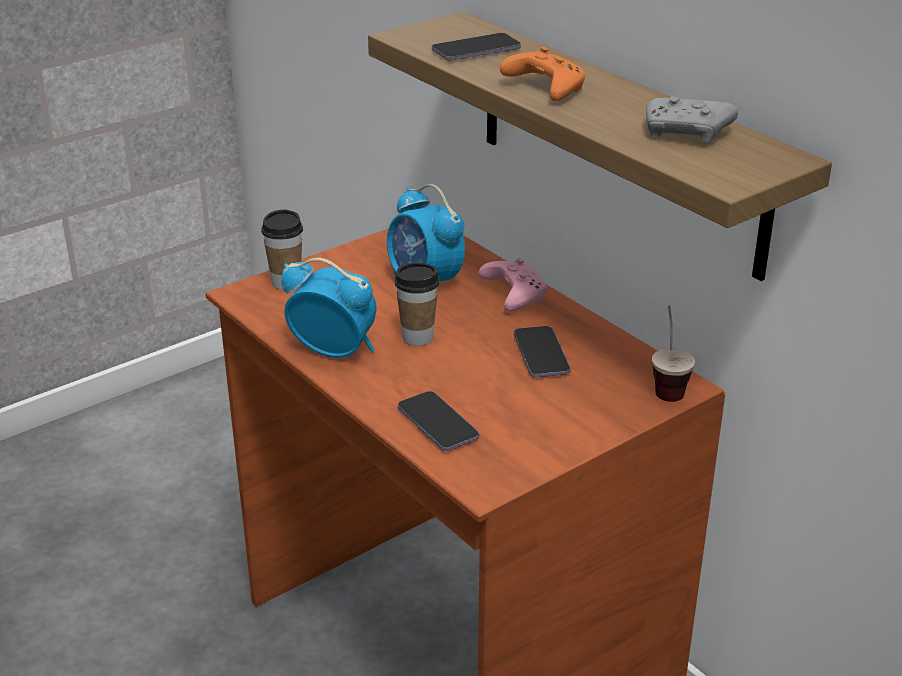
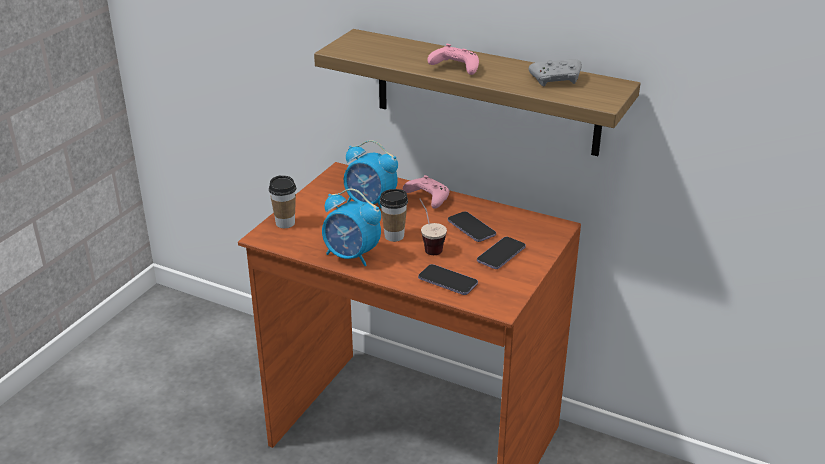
camera: 25 degrees left, 0 degrees up
(334, 350) = (351, 256): alarm clock -> alarm clock turned 150 degrees counterclockwise
(476, 50) = (390, 52): phone -> phone (501, 254)
(544, 88) = (454, 68): orange game controller -> pink game controller
(667, 384) = (551, 228): cup -> cup (429, 246)

